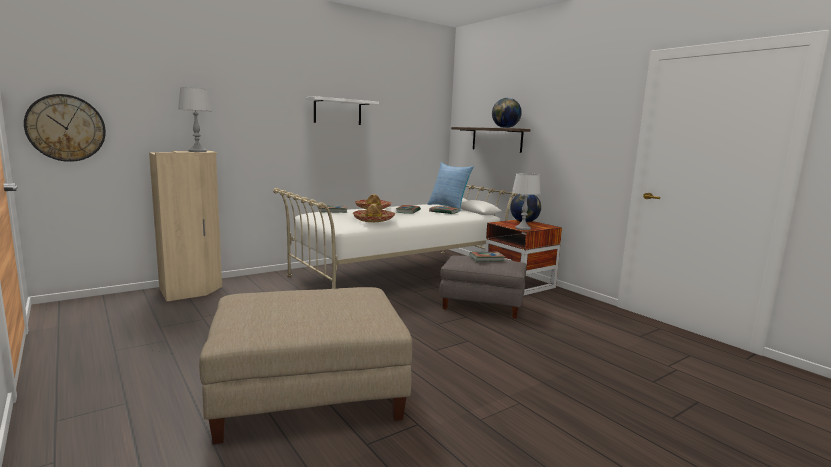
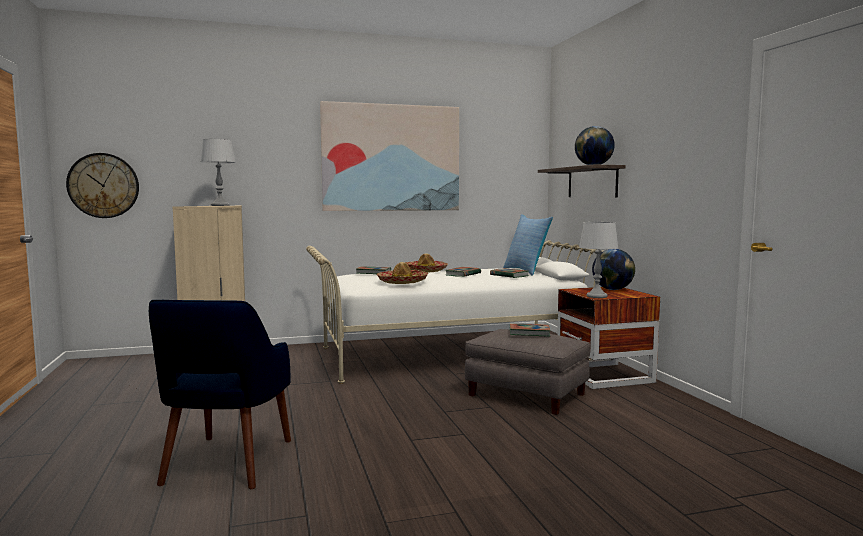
camera: 20 degrees right, 5 degrees down
(308, 390) = (227, 463): beige ottoman -> blue armchair
(337, 111) = (391, 158): white shelf -> picture

